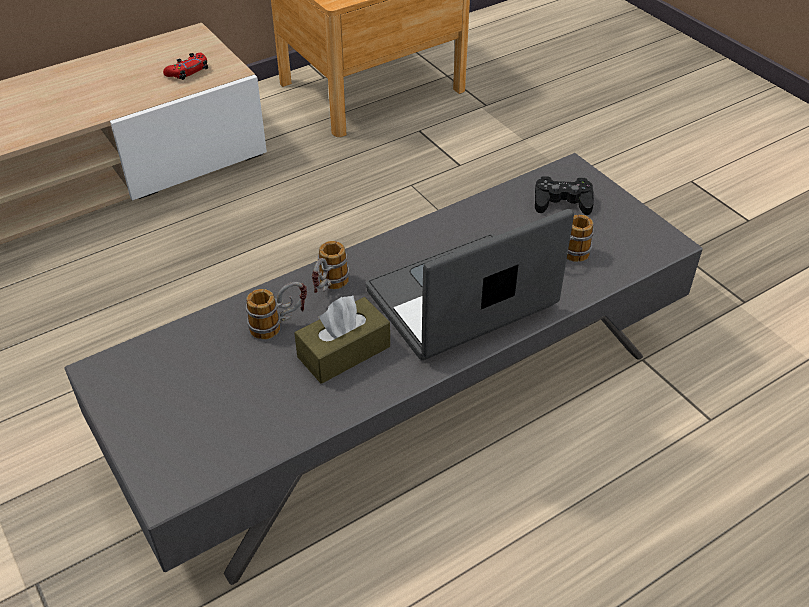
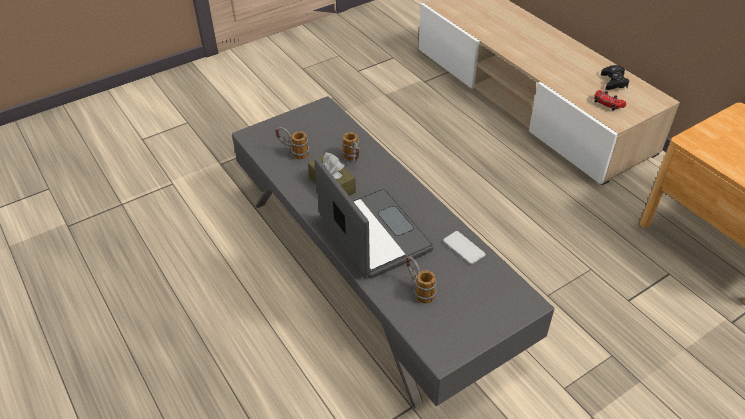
camera: 90 degrees right, 0 degrees up
(328, 289) = (383, 177): mug -> mug (293, 152)
(484, 213) = (464, 248): none -> phone
(562, 202) = (484, 293): black game controller -> black game controller (613, 82)

